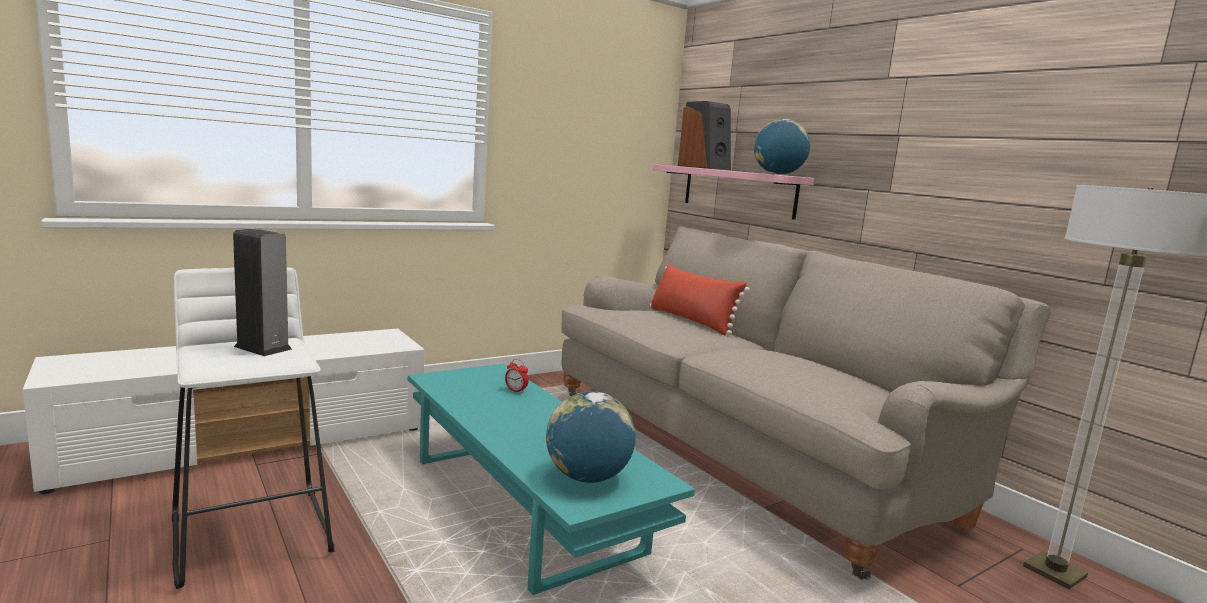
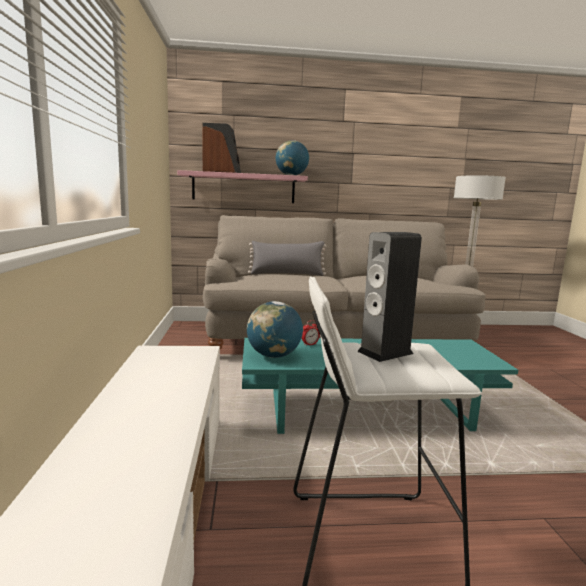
camera: 60 degrees left, 0 degrees up
(587, 477) = (459, 355): globe -> globe (274, 356)
(691, 321) = (287, 274): red pillow -> grey pillow

